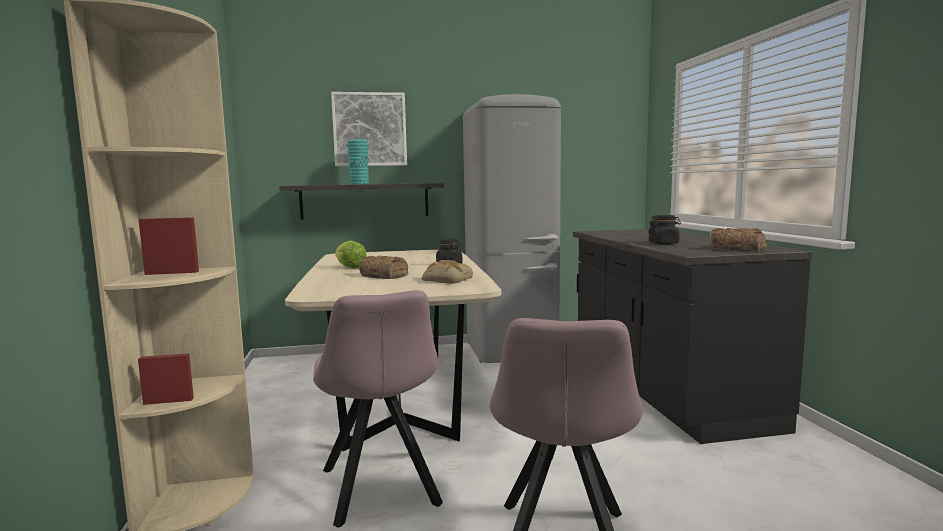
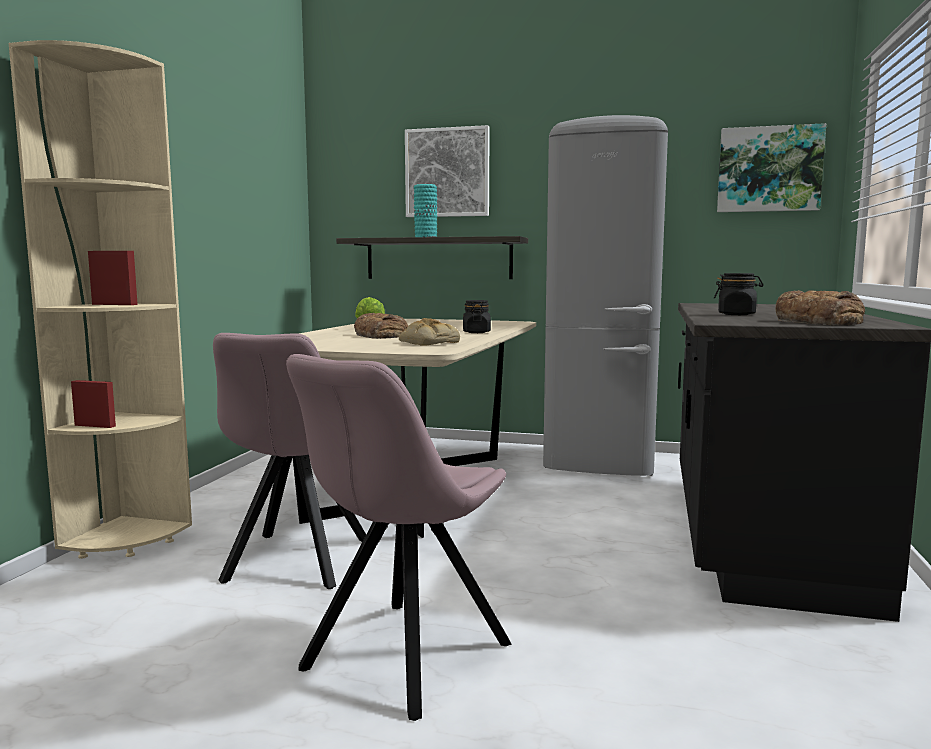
camera: 25 degrees right, 0 degrees up
(603, 135) = (769, 169): none -> picture

